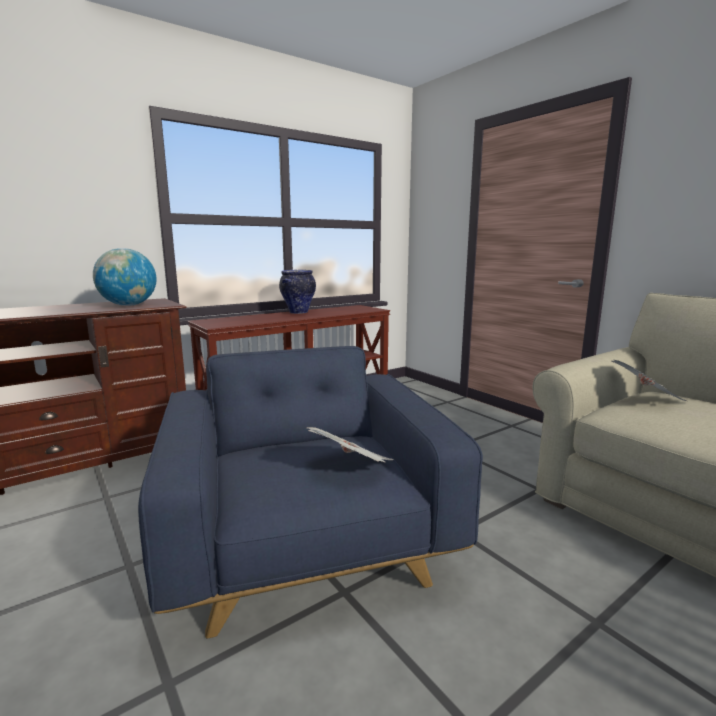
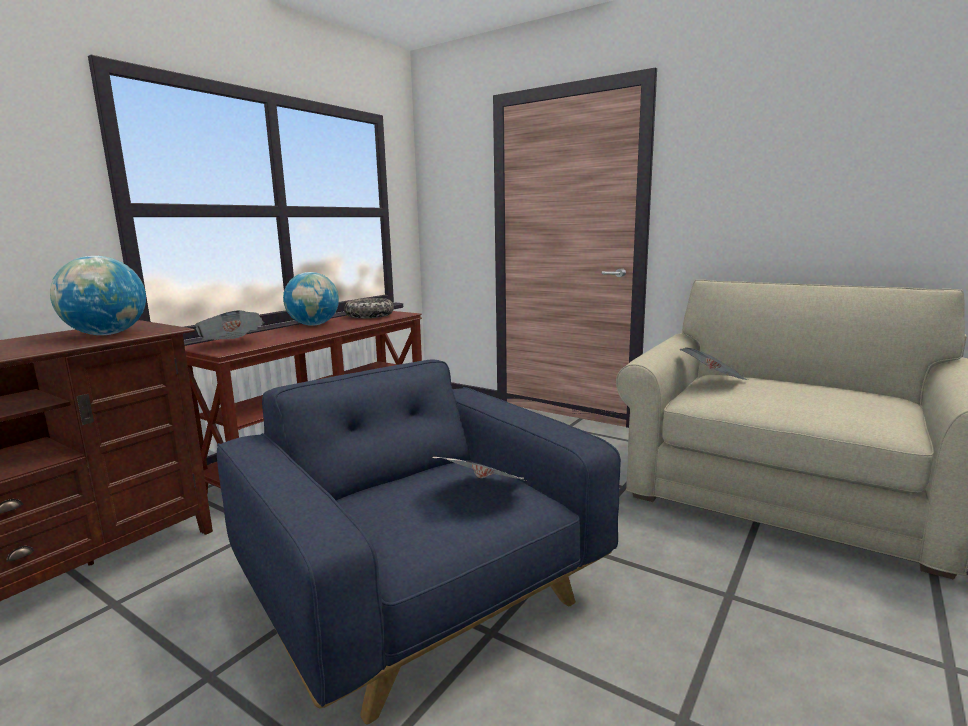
camera: 20 degrees left, 0 degrees up
(226, 321) = (232, 344): none -> newspaper
(298, 312) = (313, 325): vase -> globe
(347, 309) = (369, 316): none -> bowl

